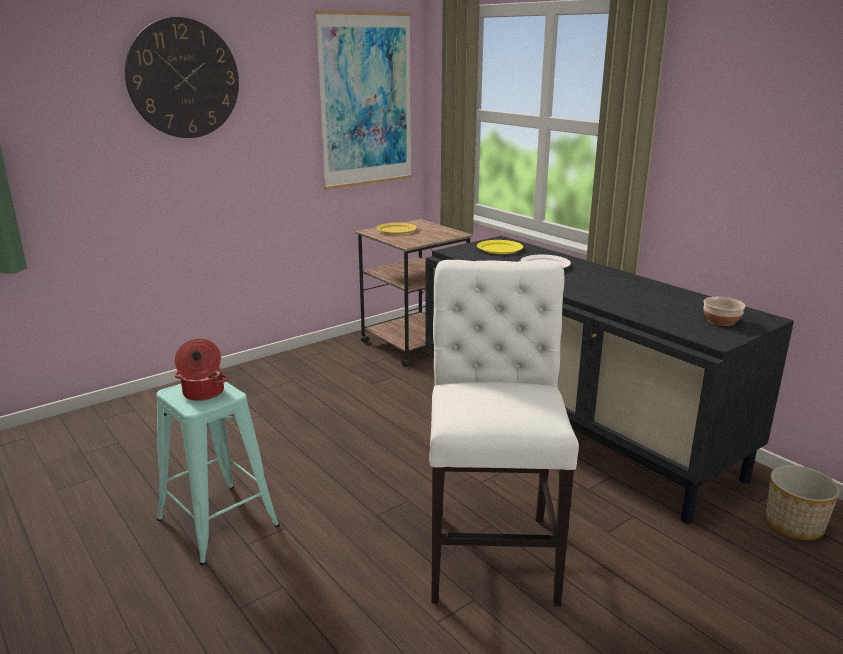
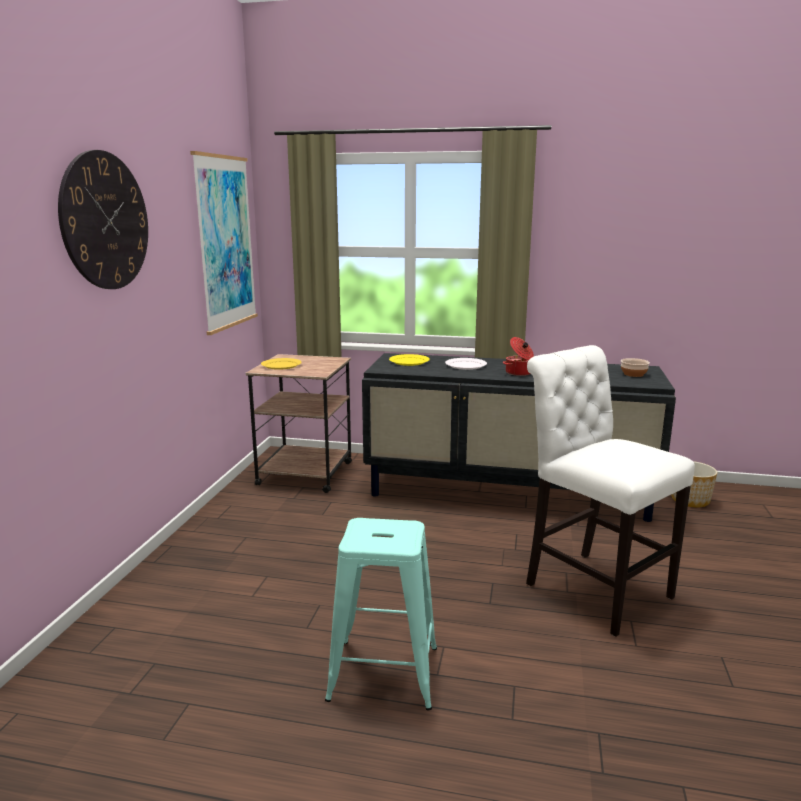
camera: 40 degrees left, 5 degrees down
(203, 393) = (385, 533): cooking pot -> cooking pot (519, 373)

